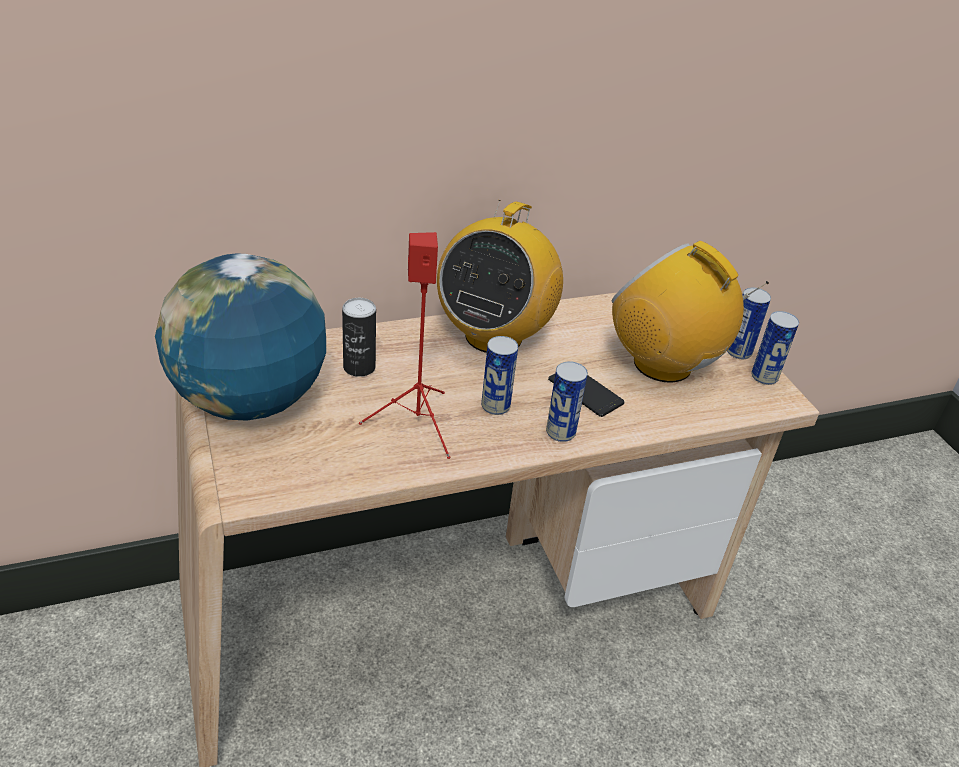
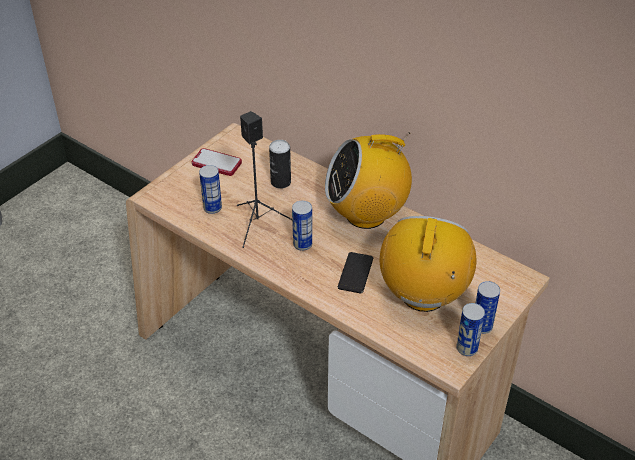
camera: 60 degrees right, 5 degrees up
(249, 401) = (216, 163): globe -> phone
(417, 422) = (258, 223): red speaker -> black speaker
(560, 432) = (306, 278): can -> can (212, 208)

